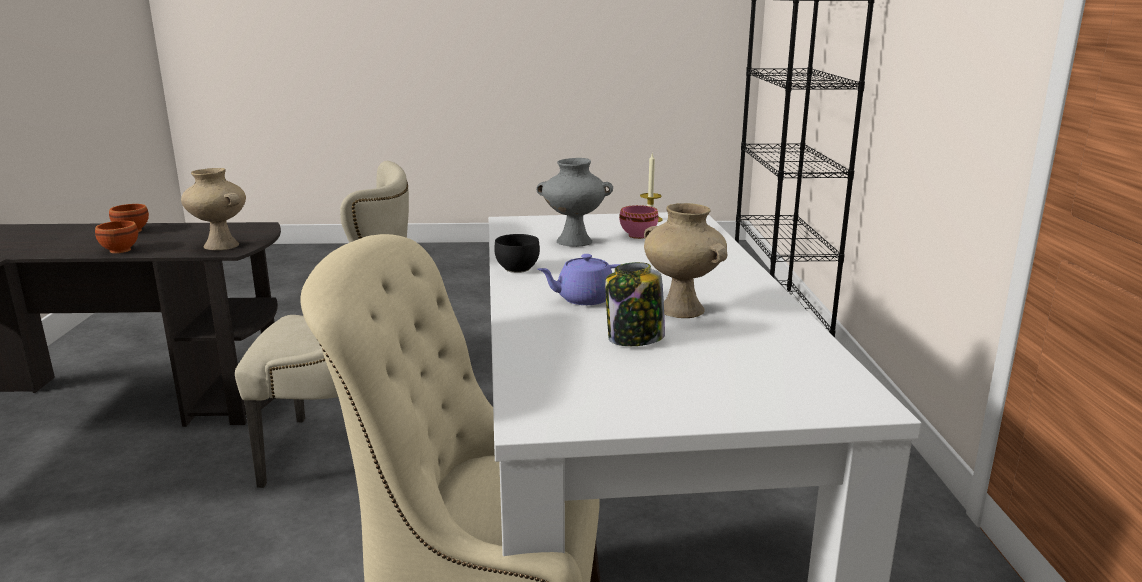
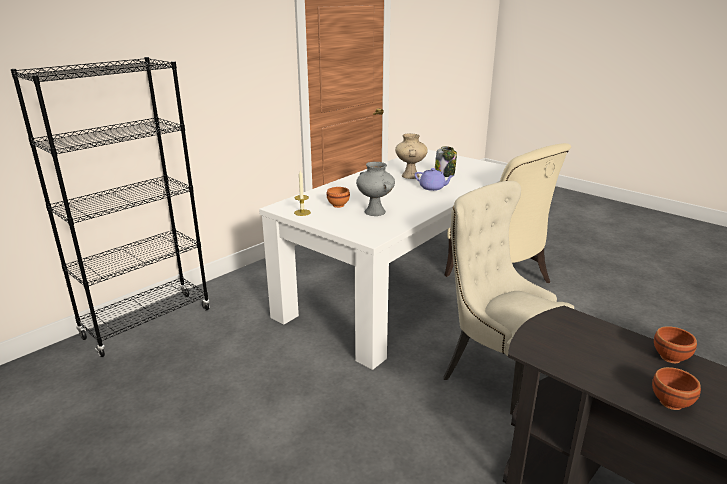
camera: 135 degrees left, 5 degrees up
(220, 246) = (575, 327): beige vase -> none
(517, 268) = (431, 207): black bowl -> none
(638, 235) = (337, 205): pink bowl -> orange bowl

